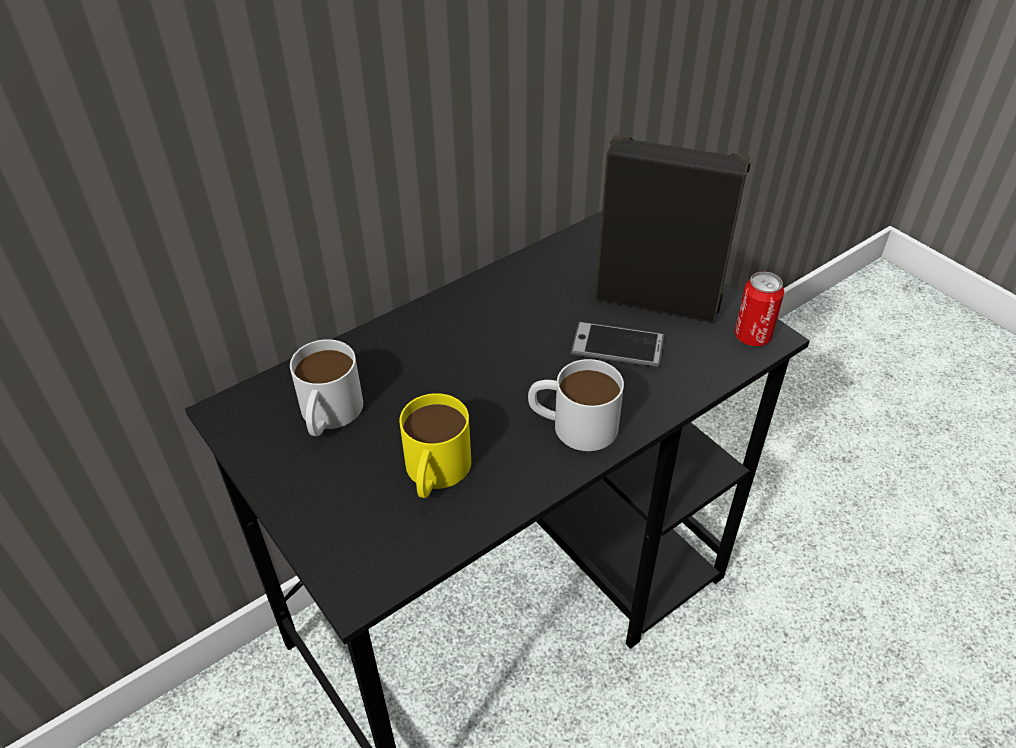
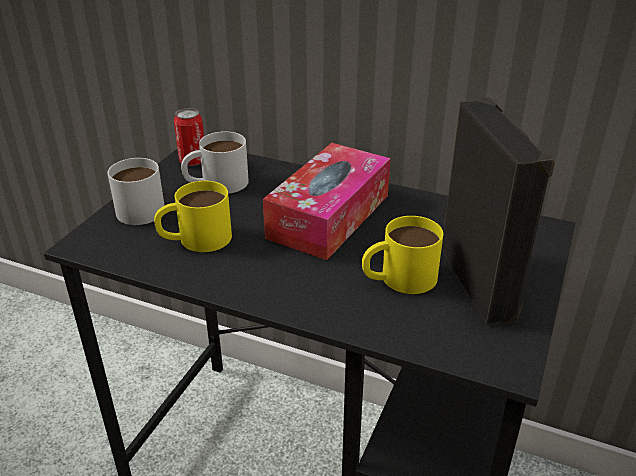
camera: 60 degrees right, 10 degrees down
(478, 349) = (329, 216): none -> tissue box
(572, 424) = (289, 283): white mug -> white mug (140, 206)
(617, 346) = (398, 278): phone -> yellow mug
(752, 336) = (496, 355): can -> can (193, 161)

